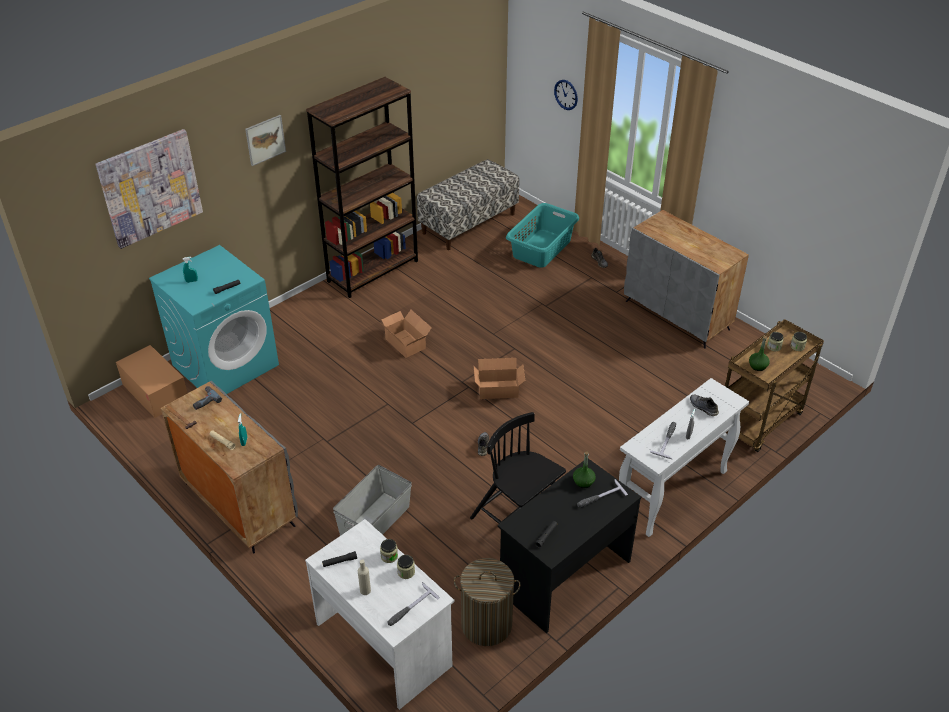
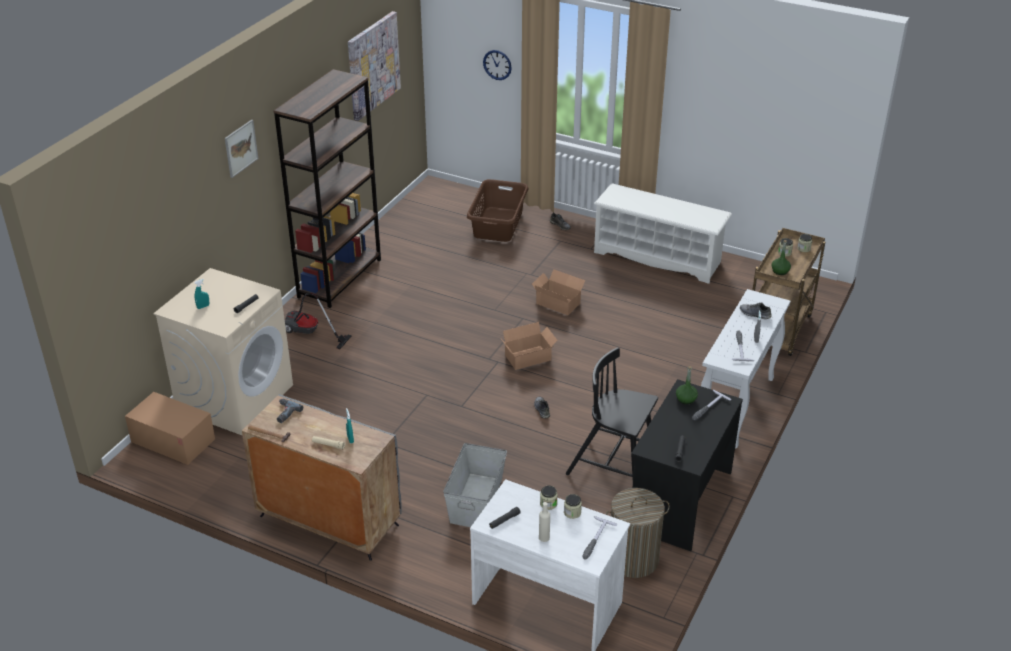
camera: 20 degrees left, 5 degrees down
(150, 188) = (150, 212): picture -> picture (373, 65)
(226, 364) = (235, 397): turquoise washing machine -> beige washing machine
(318, 319) = (309, 334): none -> vacuum cleaner
(406, 342) = (413, 336): cardboard box -> cardboard box (558, 302)
(468, 223) = (412, 215): bench -> none
(542, 248) = (498, 224): turquoise laundry basket -> brown laundry basket
(677, 315) = (658, 257): grey cabinet -> white shoe rack

